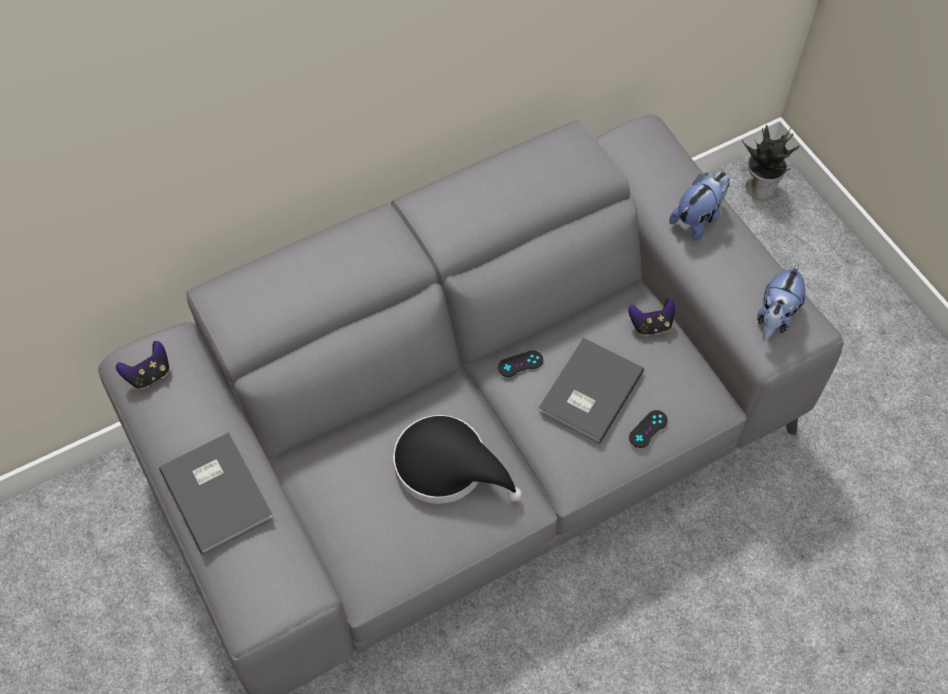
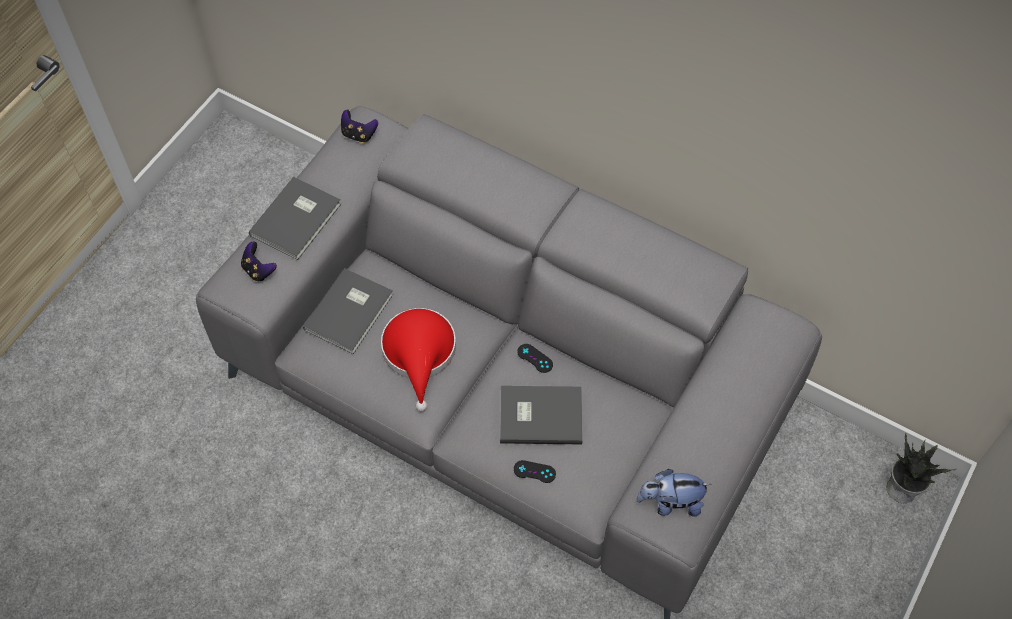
camera: 60 degrees right, 0 degrees up
(350, 509) = (351, 312): none -> grey book
(448, 466) = (419, 354): black hat -> red hat
(651, 325) = (630, 431): game controller -> game controller (258, 270)
(698, 218) = (728, 404): plush toy -> none

